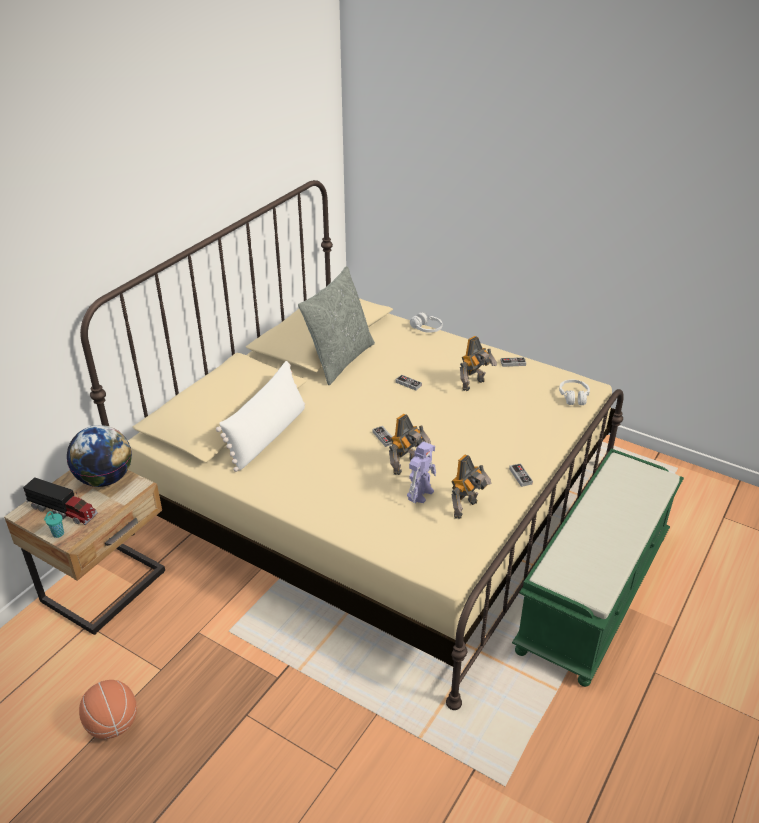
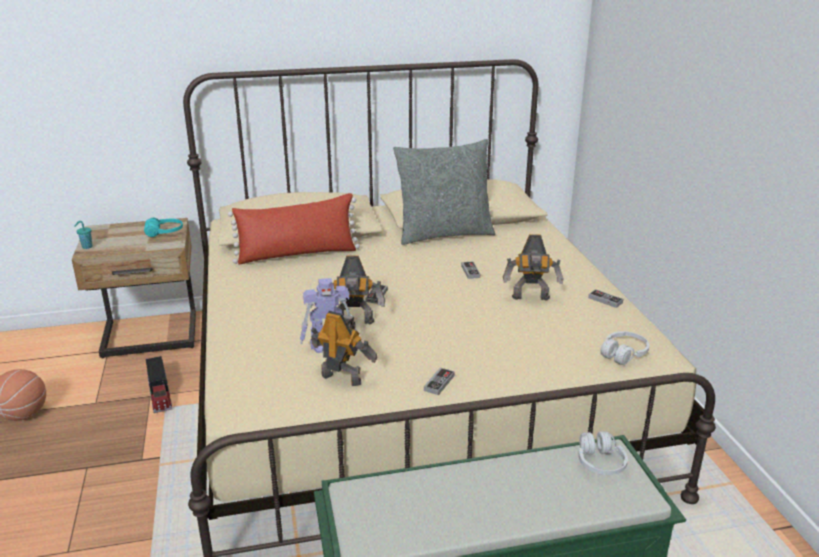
camera: 45 degrees right, 10 degrees down
(63, 510) = (113, 237): toy truck -> toy truck (160, 394)
(105, 479) = (164, 233): globe -> turquoise headphones
(267, 435) = (297, 254): white pillow -> red pillow
(426, 329) = (563, 243): white headphones -> white headphones (600, 462)
(467, 509) = (342, 378): toy robot -> toy robot turned 150 degrees counterclockwise

